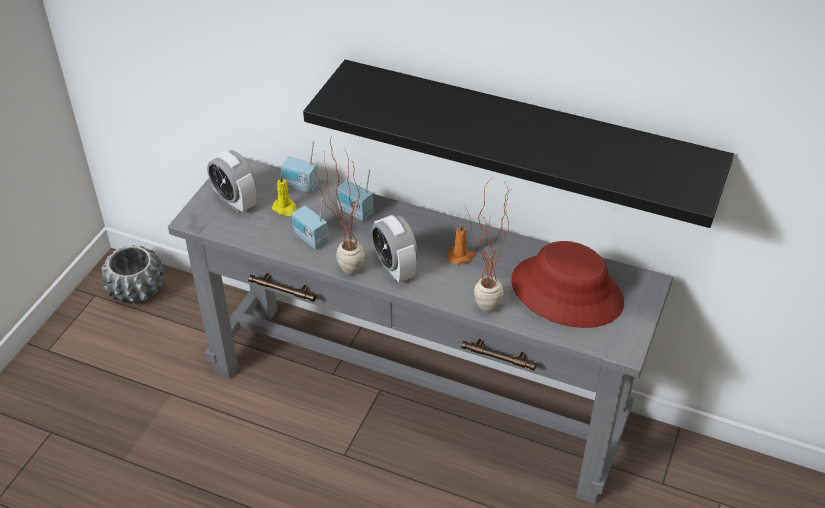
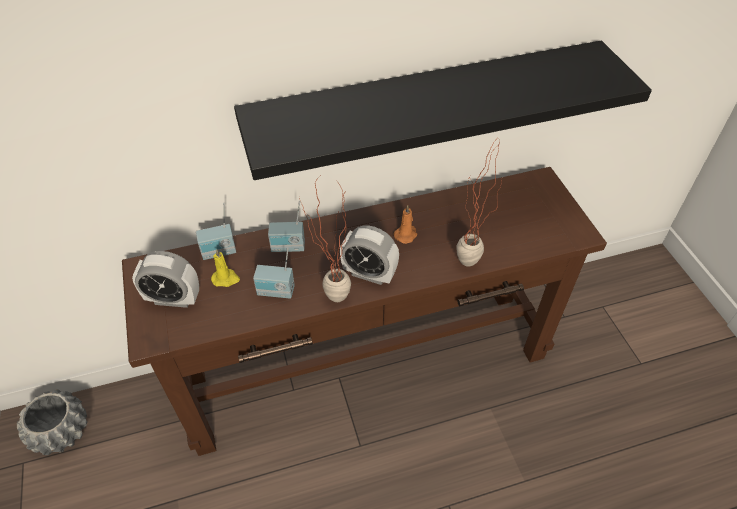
camera: 40 degrees left, 5 degrees up
(415, 397) = (367, 366): grey console table -> brown console table
(567, 292) = (503, 216): red hat -> none

